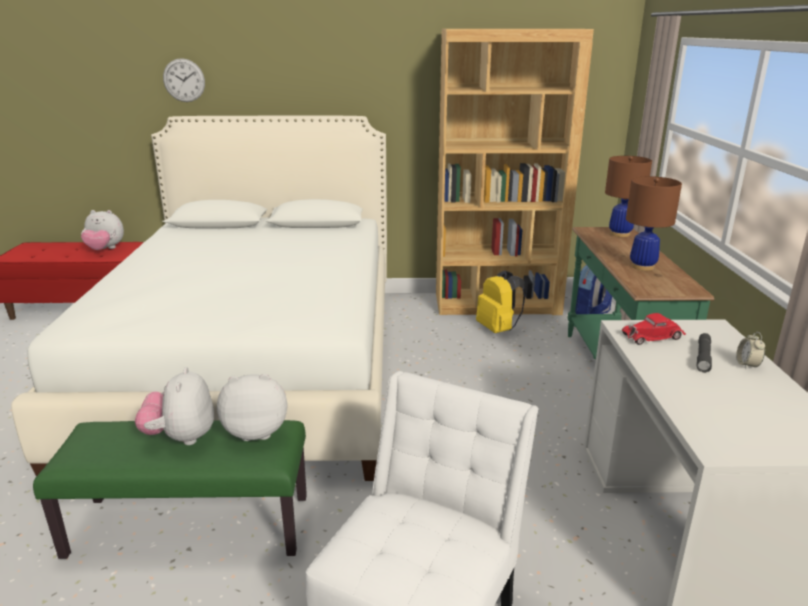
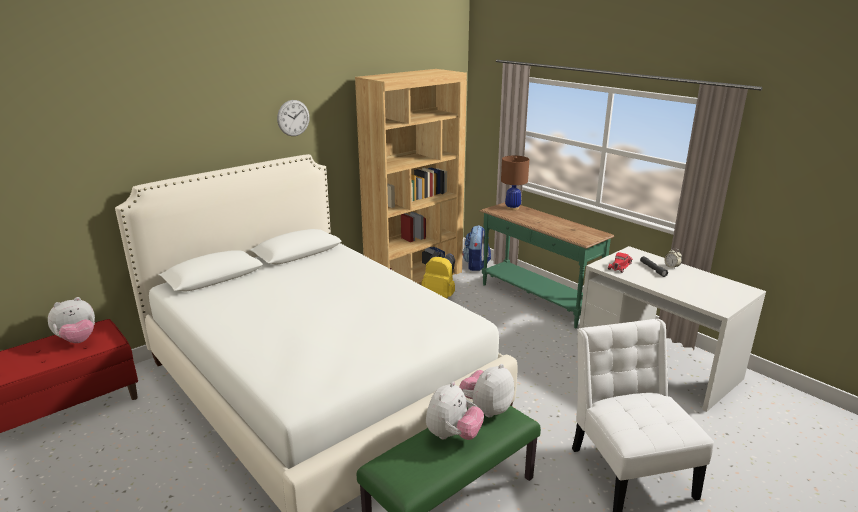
camera: 40 degrees left, 0 degrees up
(181, 437) = (453, 435): plush toy -> plush toy turned 105 degrees counterclockwise
(184, 80) = (138, 147): wall clock -> wall clock (293, 118)
(642, 266) = (559, 226): brown table lamp -> none

